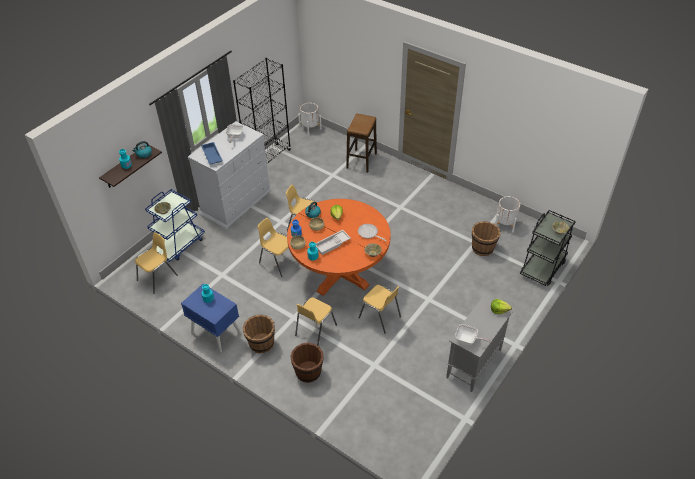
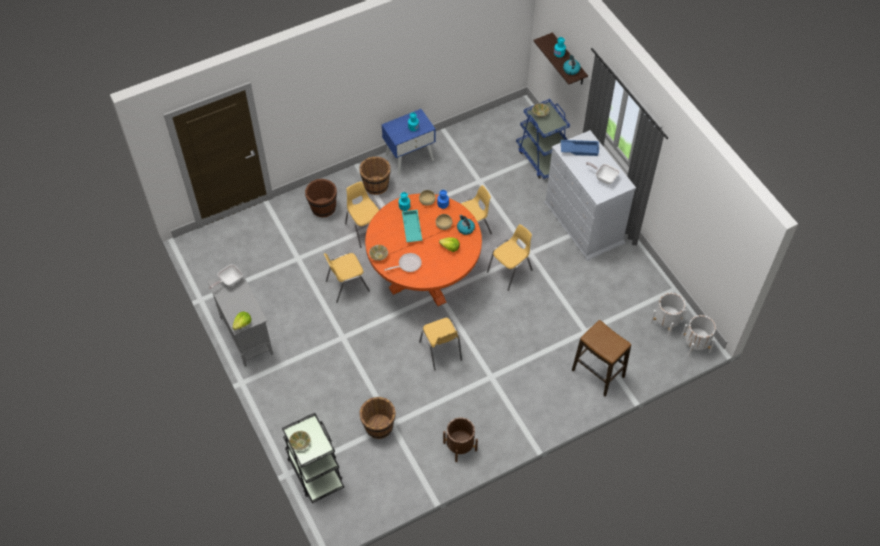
camera: 115 degrees right, 10 degrees up
(158, 278) = (504, 133): yellow chair -> yellow chair (441, 351)
(268, 158) = (650, 278): black bookcase -> none
(332, 244) = (411, 228): white tray -> turquoise tray
(463, 204) = (460, 446): none -> brown planter
(505, 224) = (401, 473): white planter -> white planter (666, 322)

